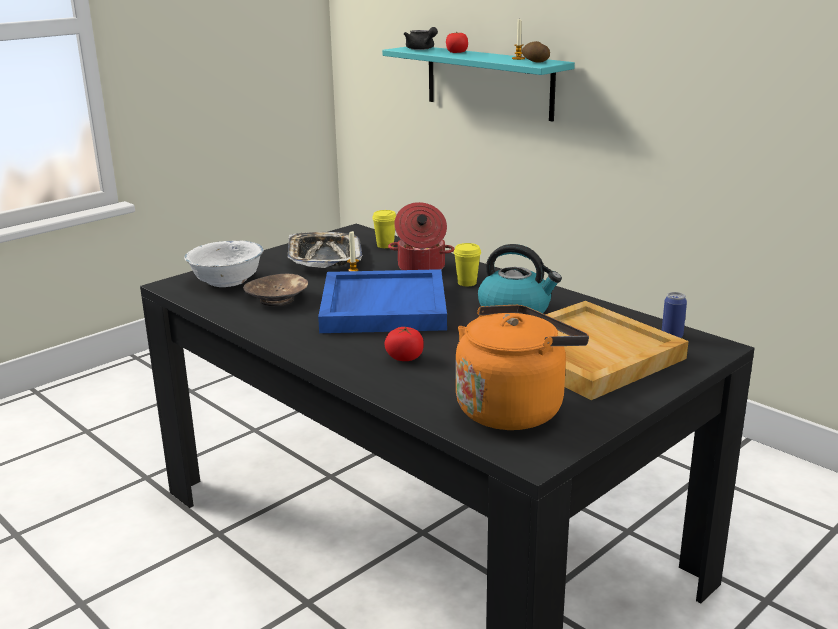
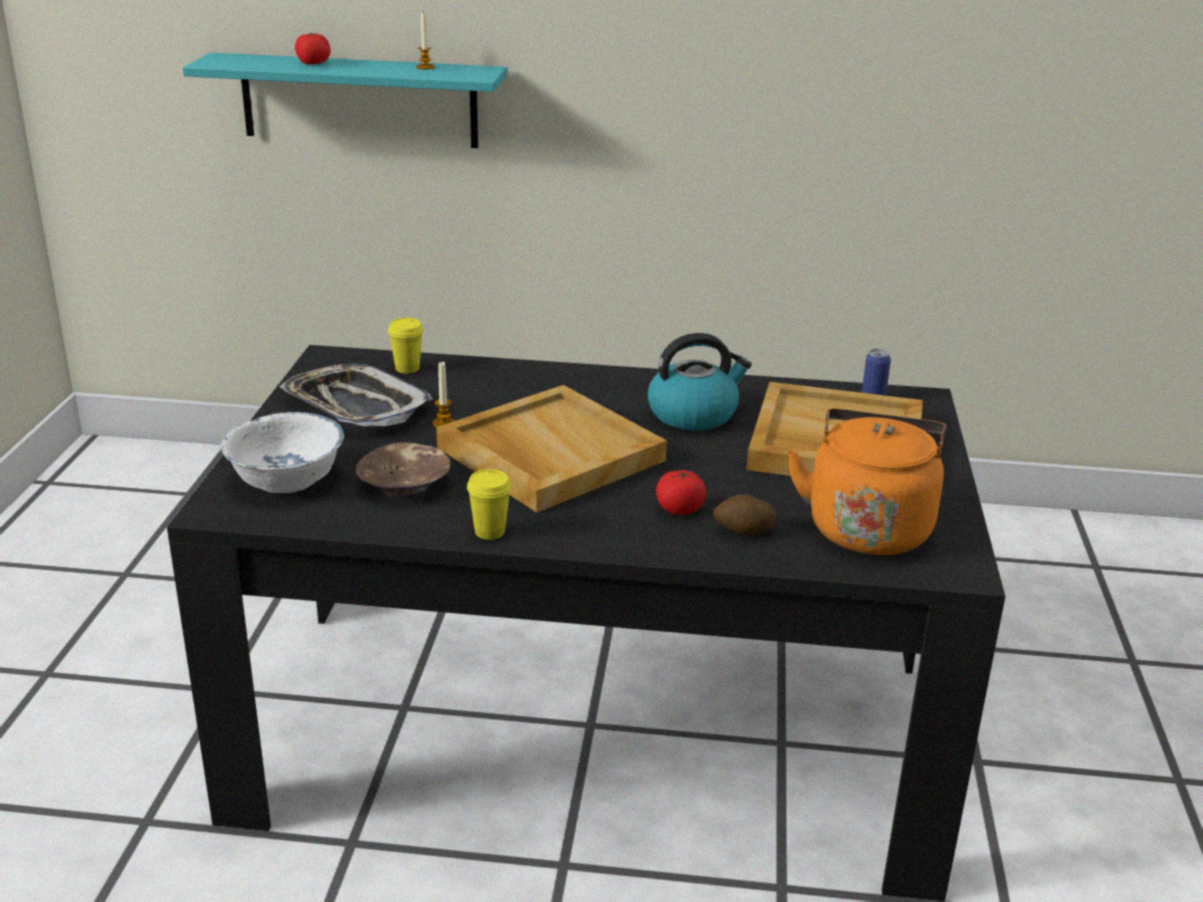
camera: 40 degrees left, 5 degrees up
(382, 306) = (548, 454): blue tray -> beige tray
(421, 49) = (244, 61): black teapot -> none
(421, 268) = (504, 389): cooking pot -> none
(467, 283) = (588, 394): yellow cup -> yellow cup (490, 531)
(535, 62) = (461, 71): potato -> potato (743, 531)

